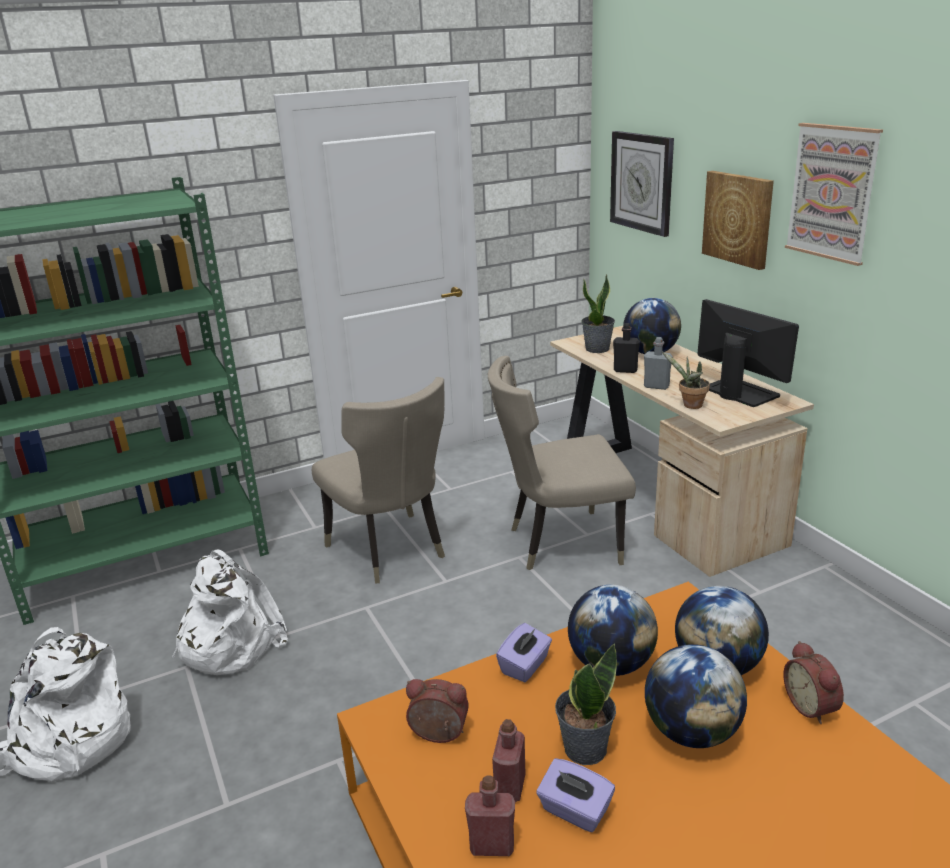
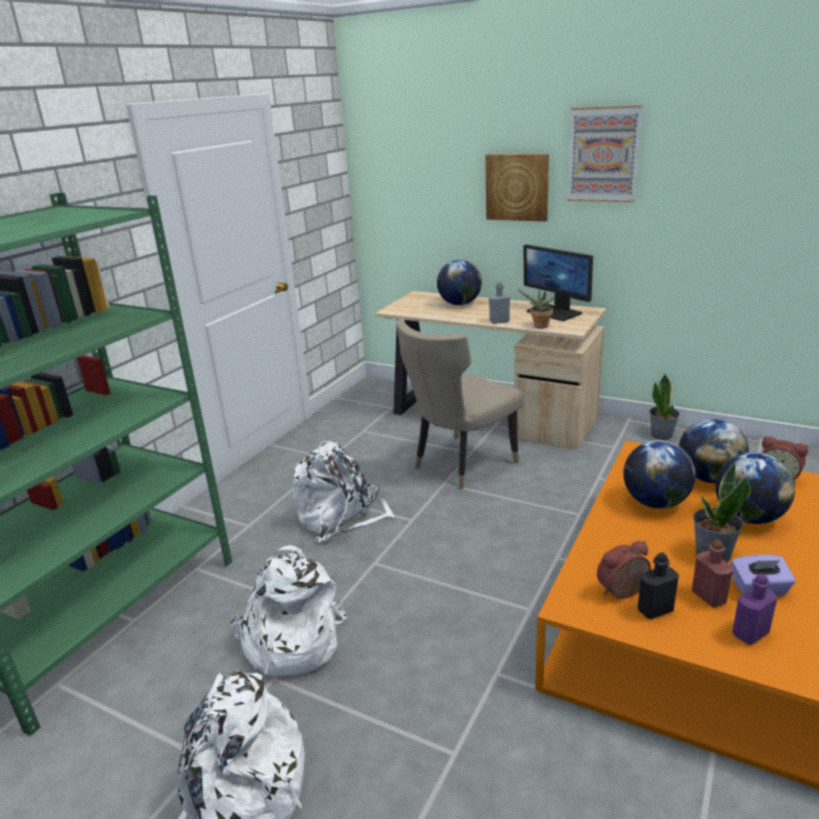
camera: 35 degrees left, 0 degrees up
(391, 551) = (341, 517): beige chair -> white backpack
(492, 846) = (750, 634): red bottle -> purple bottle
(525, 666) = (610, 527): purple tissue box -> none
(597, 349) = (419, 309): potted plant -> potted plant (662, 435)
(625, 370) = (462, 317): black bottle -> black bottle (655, 610)
(642, 182) = (411, 174): wall clock -> none
(739, 392) = (555, 312): monitor -> monitor turned 150 degrees counterclockwise

